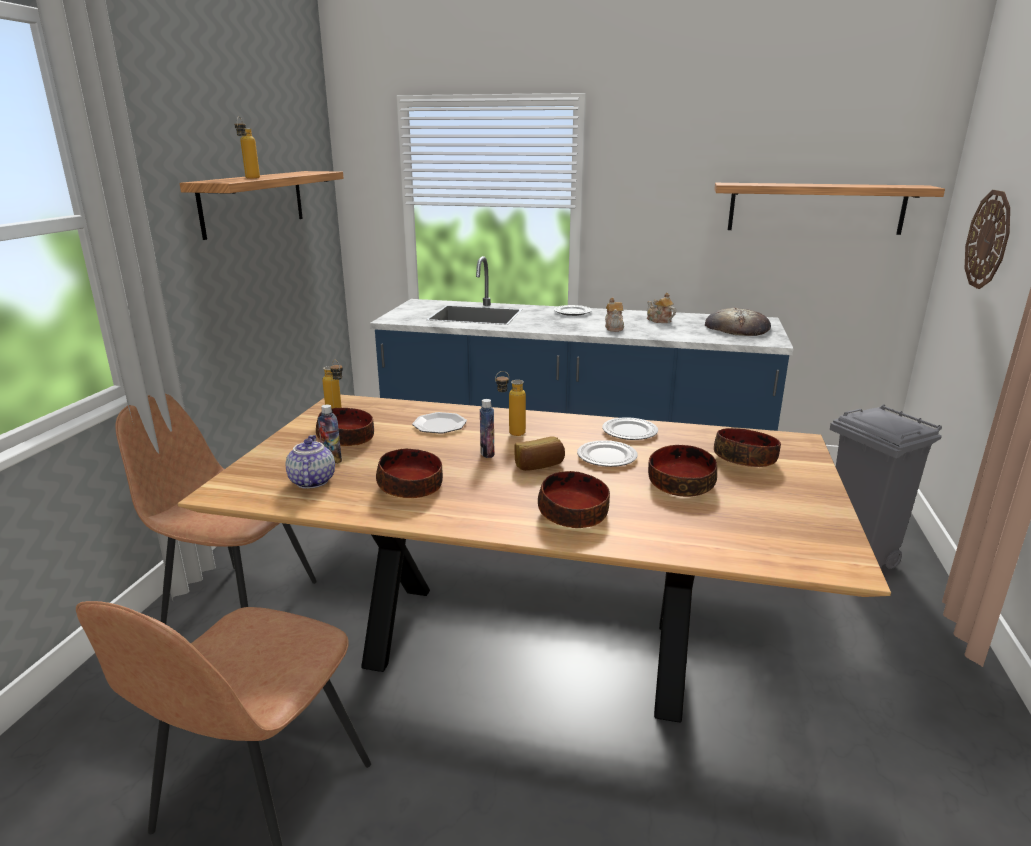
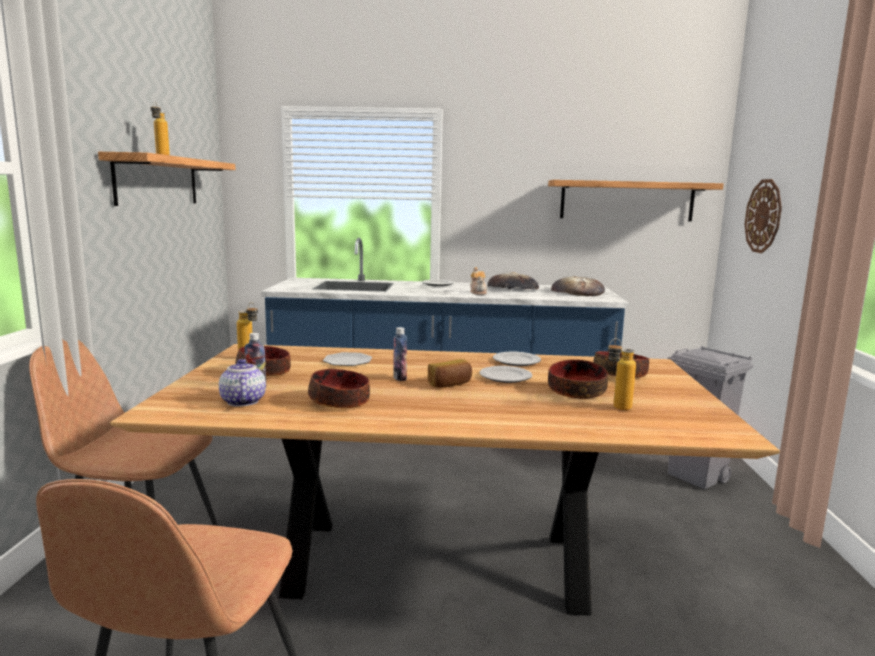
camera: 10 degrees left, 10 degrees down
(510, 434) = (414, 365): bottle -> bottle (616, 409)
(573, 514) = (495, 414): bowl -> none
(659, 320) = (512, 288): teapot -> bread

